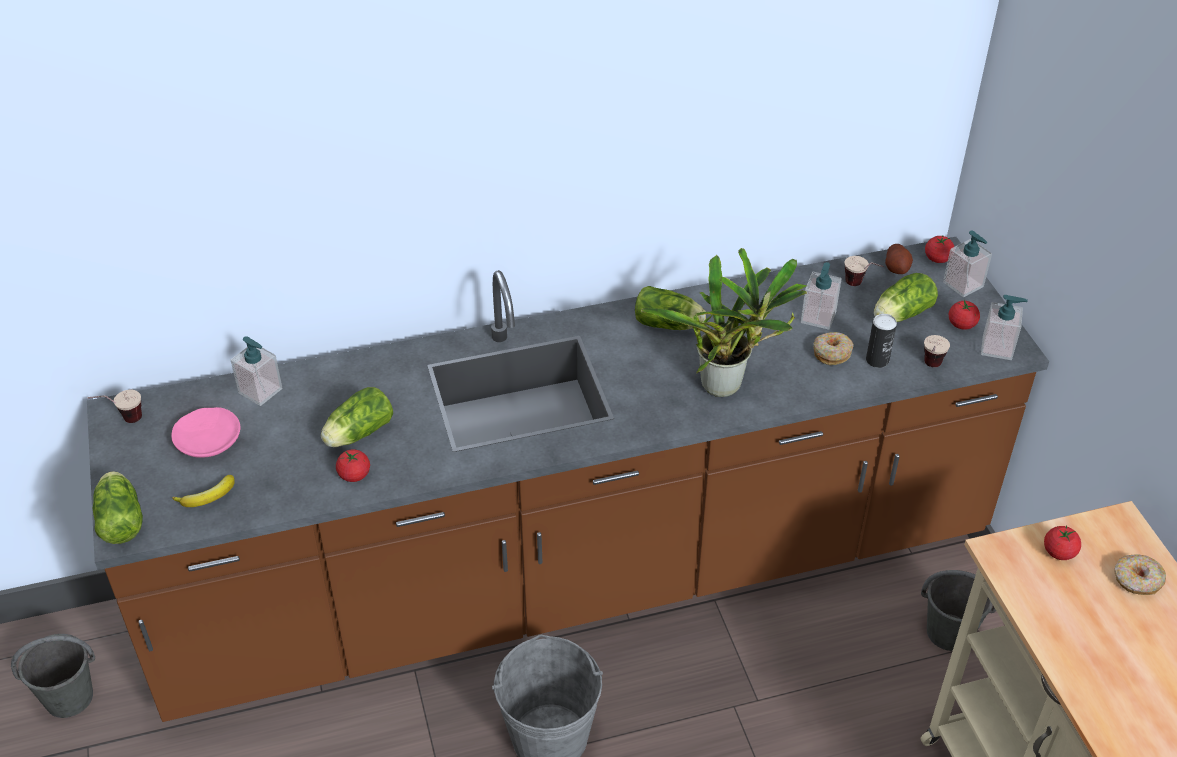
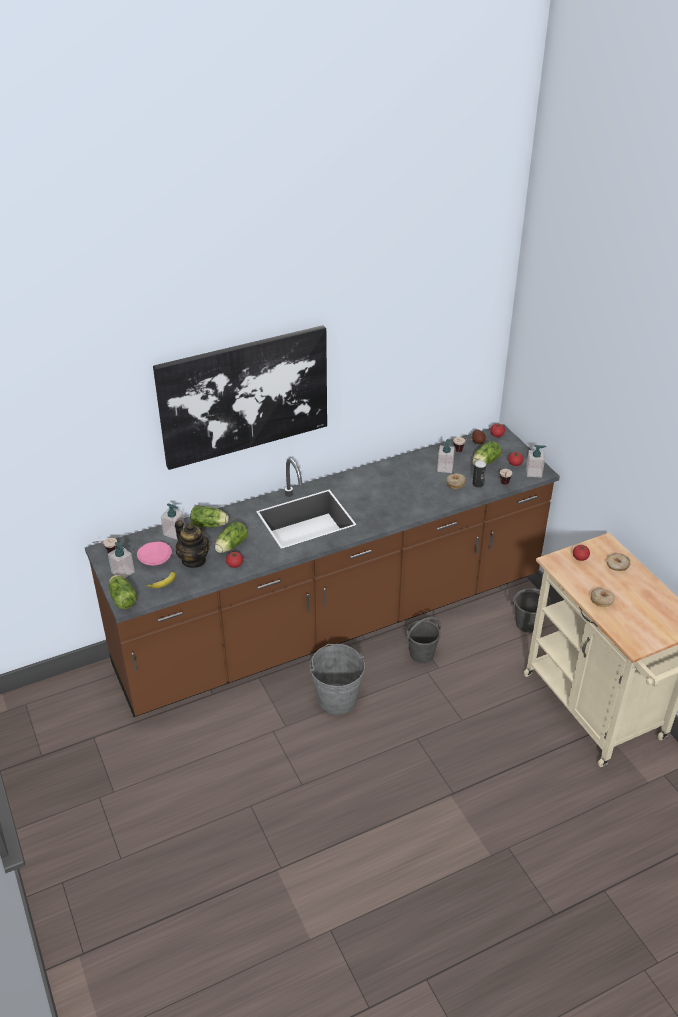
camera: 10 degrees left, 5 degrees down
(70, 697) = (76, 715): grey bucket -> grey bucket (422, 654)
(280, 455) = (194, 560): none -> teapot
(408, 140) = (244, 396): none -> picture
(670, 325) = (373, 479): lettuce -> lettuce (210, 525)
(727, 385) = (408, 503): potted plant -> none
(963, 284) = (512, 446): soap dispenser -> soap dispenser (123, 572)
(1088, 659) = (601, 600): none -> donut

